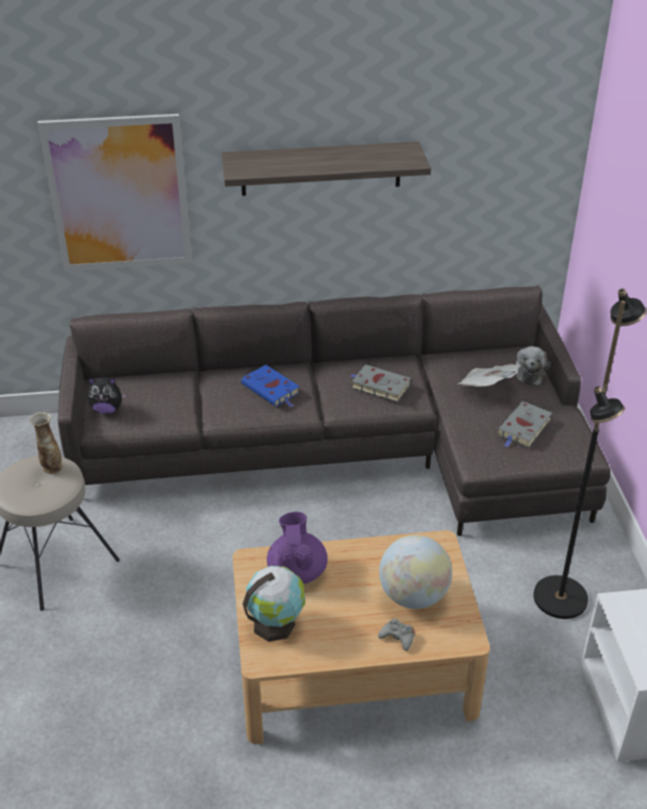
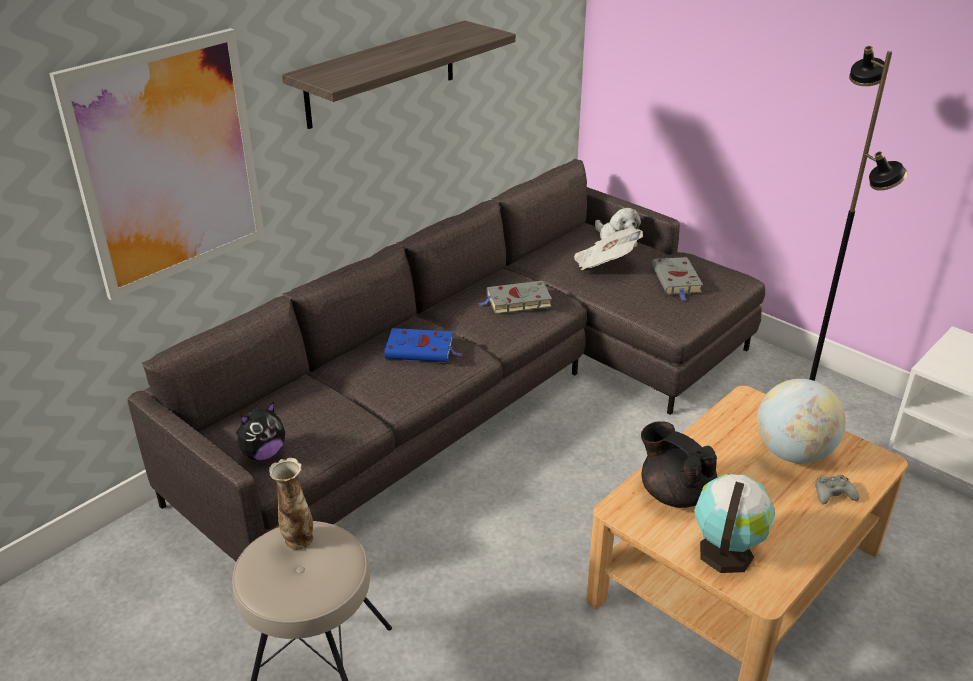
camera: 40 degrees left, 5 degrees down
(297, 571) = (674, 493): purple teapot -> black teapot

